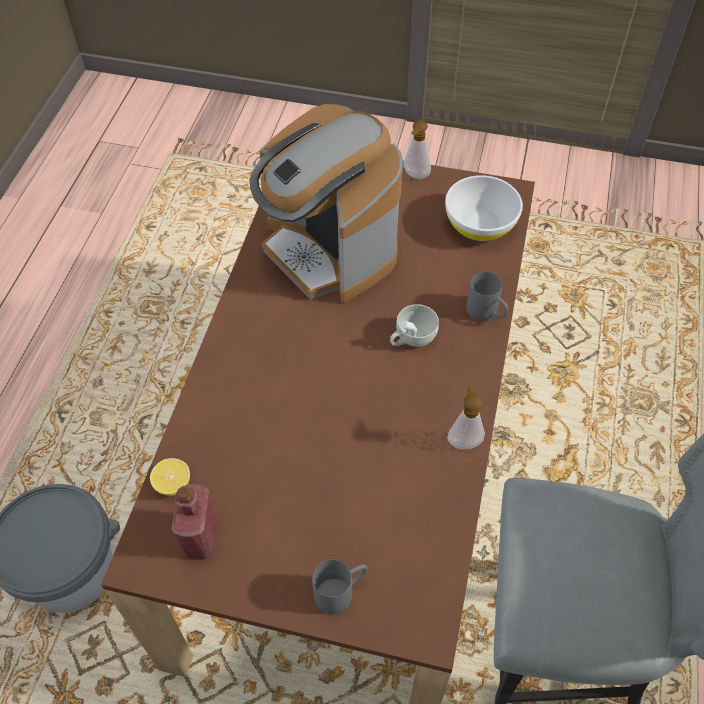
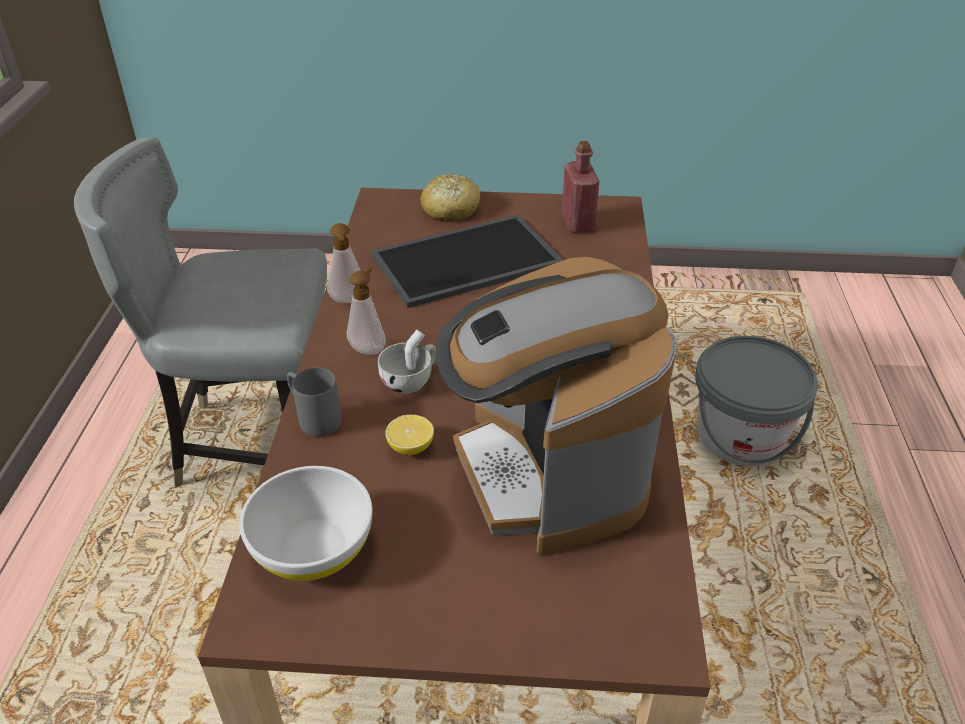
camera: 170 degrees right, 15 degrees down
(173, 484) = (620, 247): lemon -> lemon (410, 447)
(329, 251) = (547, 473): coffee machine -> coffee machine turned 150 degrees counterclockwise
(339, 489) = (467, 258): none -> tray
(341, 591) = (450, 209): grey mug -> bread
(415, 176) = (431, 633): soap dispenser -> soap dispenser (369, 348)

